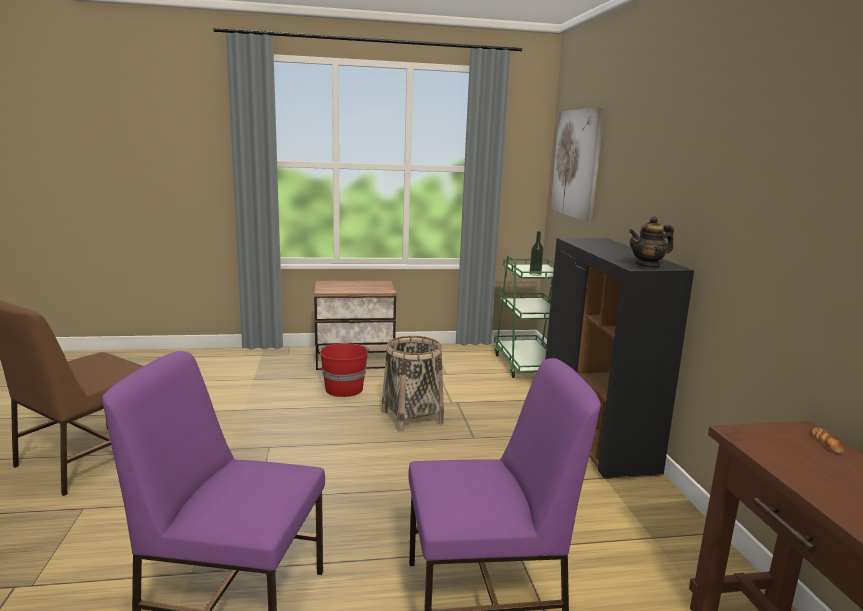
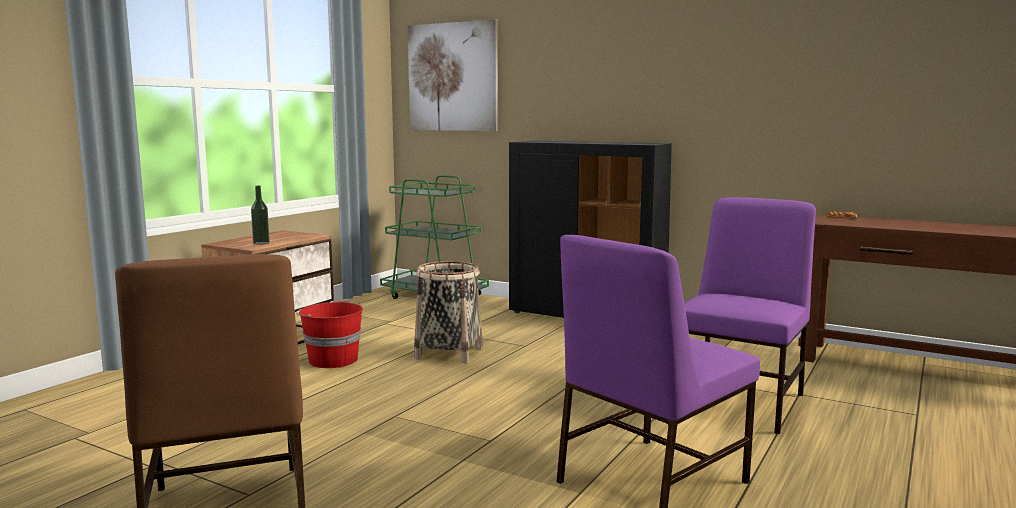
camera: 50 degrees left, 5 degrees down
(535, 274) = (446, 193): bottle -> bottle (261, 243)
(648, 265) = (645, 143): teapot -> none

